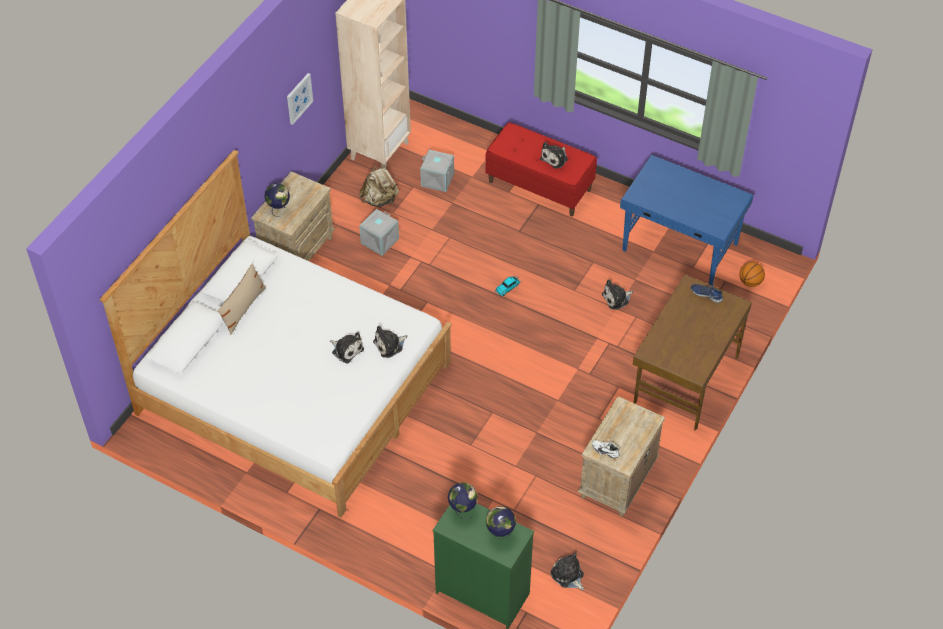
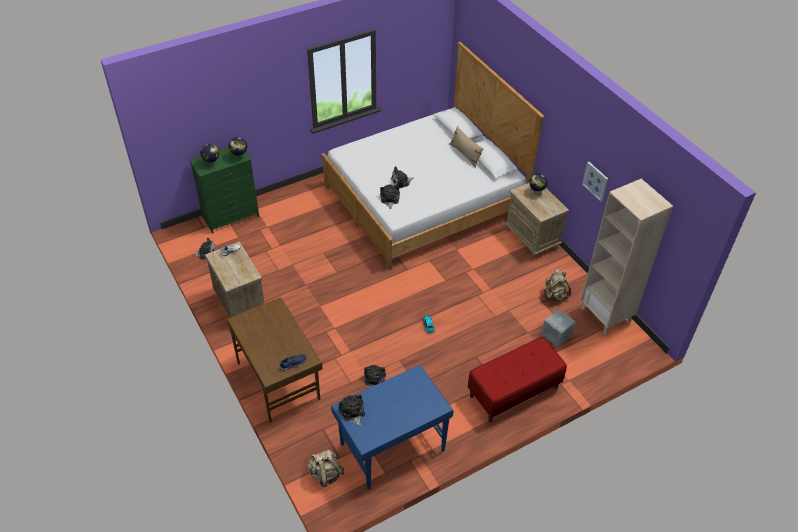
camera: 120 degrees right, 5 degrees down
(380, 241) = (515, 280): grey storage box -> none
(555, 158) = (508, 373): plush toy -> plush toy (352, 412)
(750, 282) = (325, 474): basketball -> beige backpack

